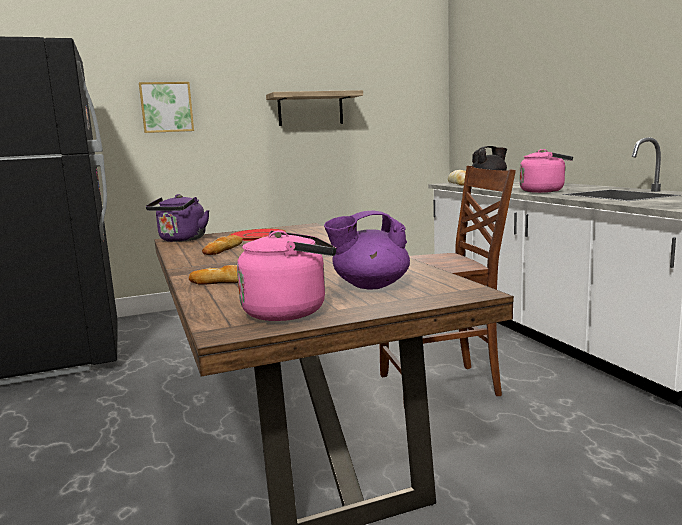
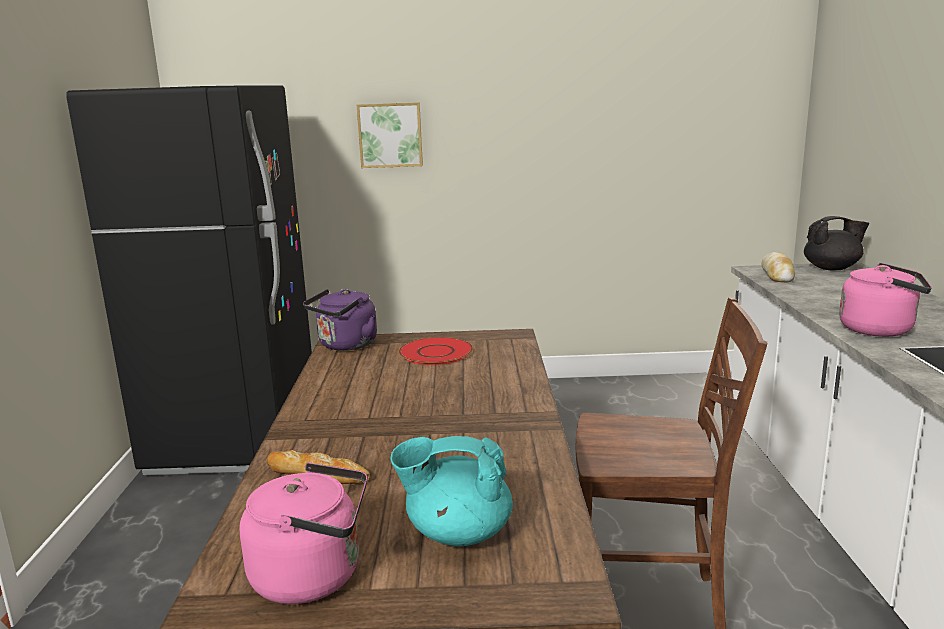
camera: 20 degrees right, 5 degrees up
(224, 249) = (371, 382): bread -> none
(310, 109) = (584, 136): shelf -> none
(370, 286) = (457, 533): purple teapot -> turquoise teapot

